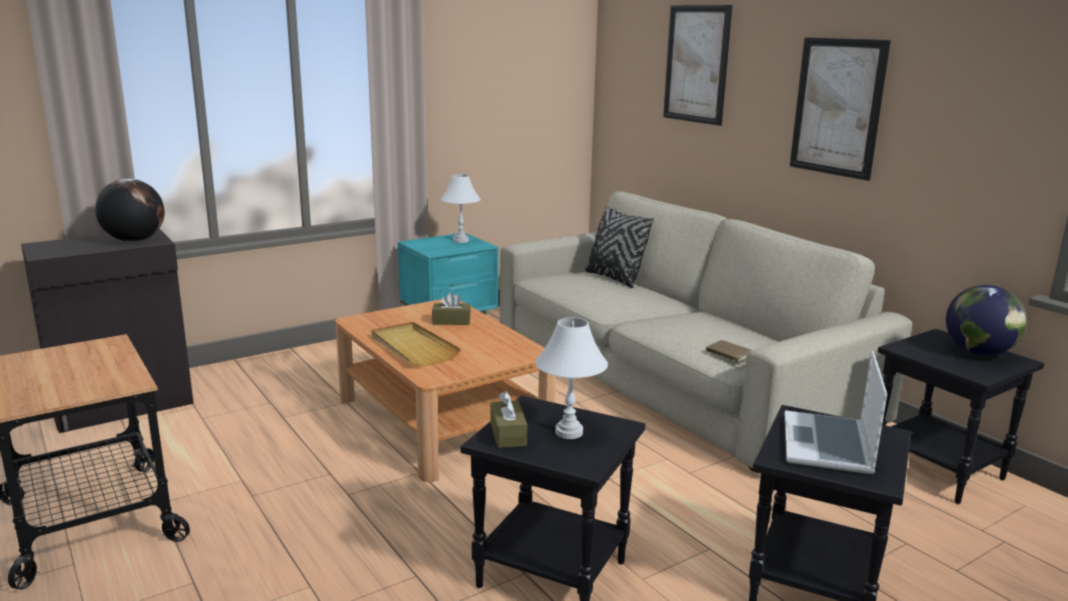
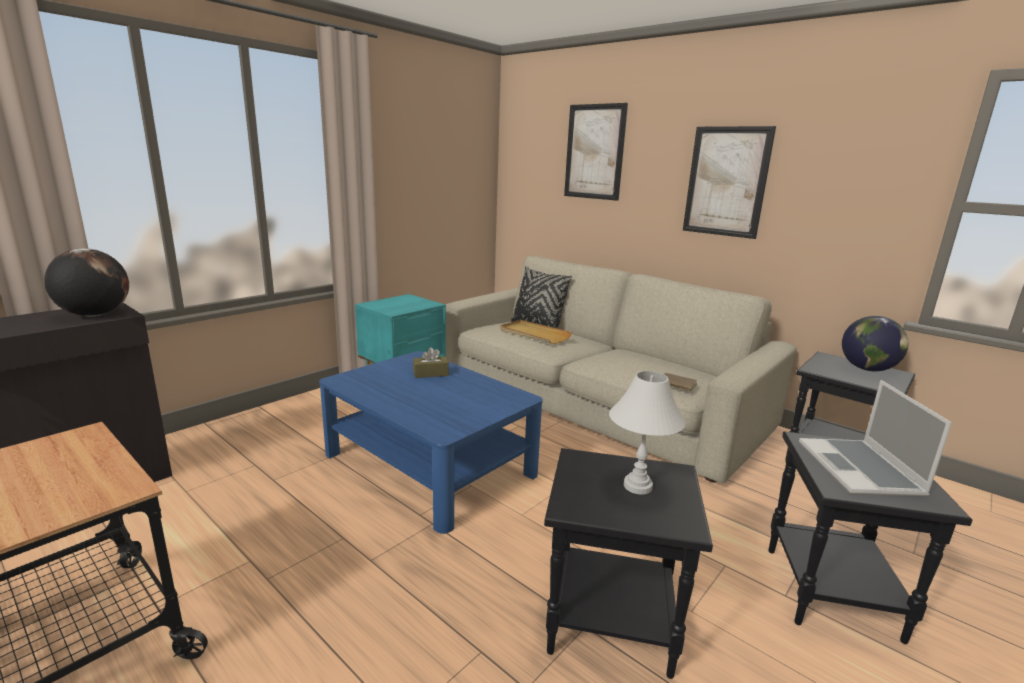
camera: 15 degrees left, 0 degrees up
(413, 347) = (409, 402): beige tray -> beige tray (534, 334)
(442, 420) = (430, 464): brown coffee table -> blue coffee table
(461, 240) = (410, 301): white table lamp -> none
(508, 434) = (582, 496): brown tissue box -> none

